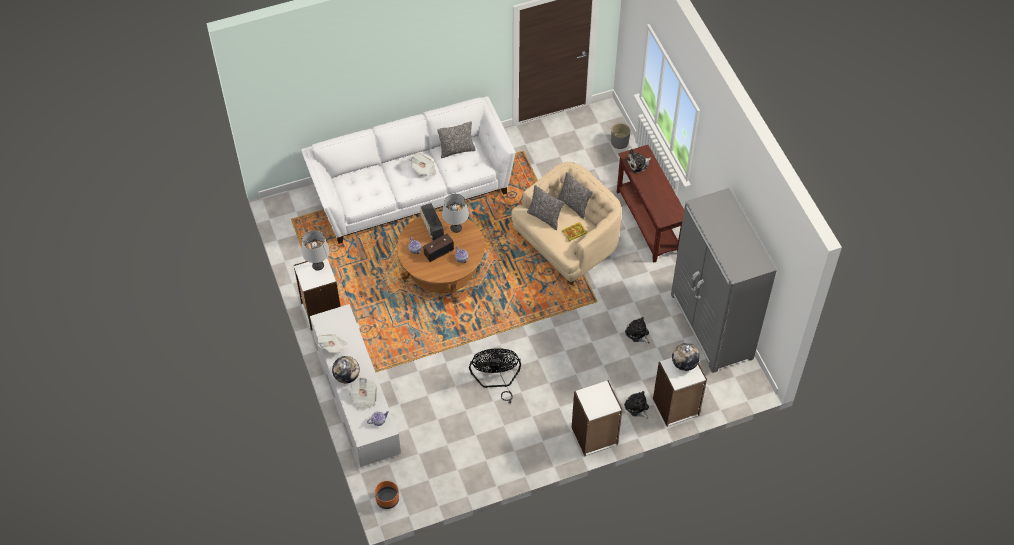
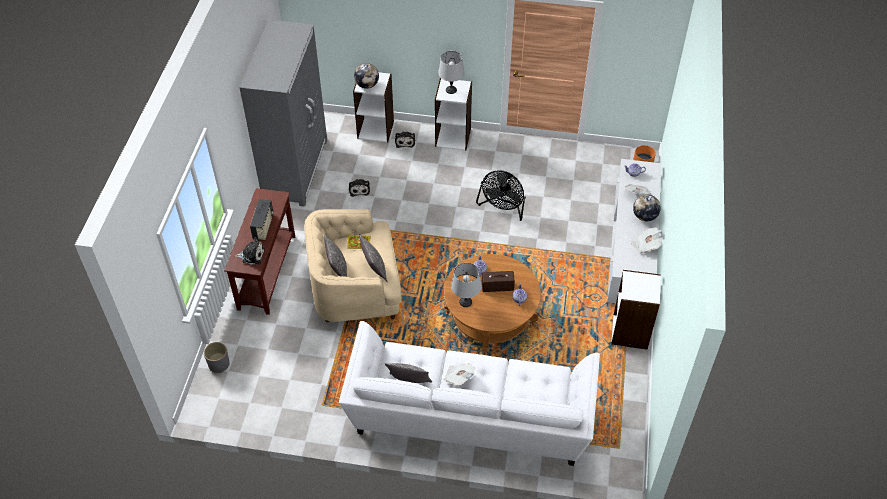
camera: 150 degrees left, 5 degrees down
(318, 265) = (634, 293): grey table lamp -> grey table lamp (451, 90)
(432, 228) = (489, 312): radio -> radio (263, 227)

